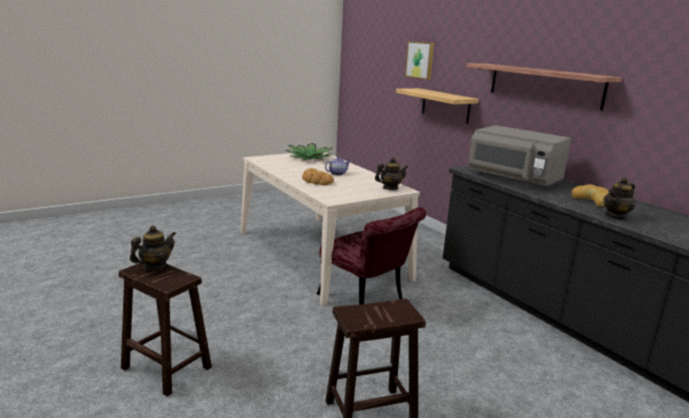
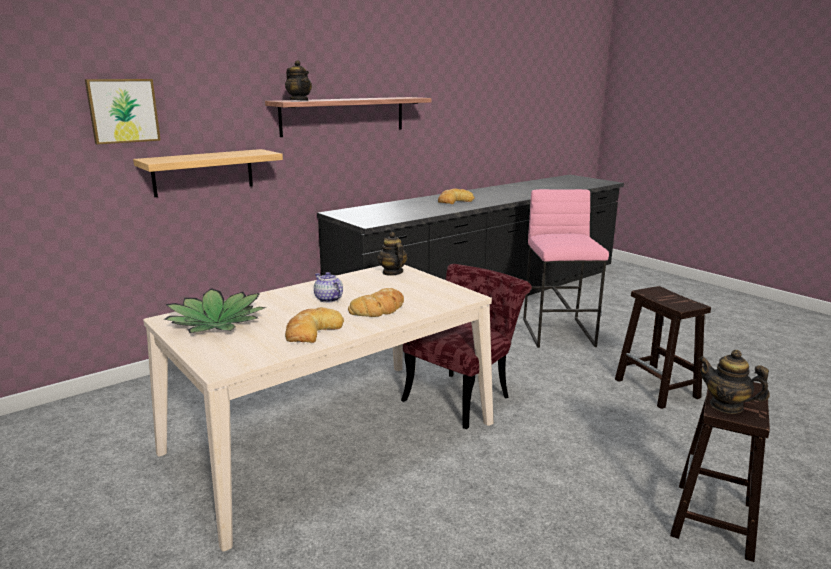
camera: 95 degrees left, 0 degrees up
(288, 169) = (312, 331): none -> bread
(514, 179) = (399, 213): grey microwave -> none
(522, 381) = (559, 332): none -> pink stool
(616, 216) = (493, 201): teapot -> teapot (299, 100)

